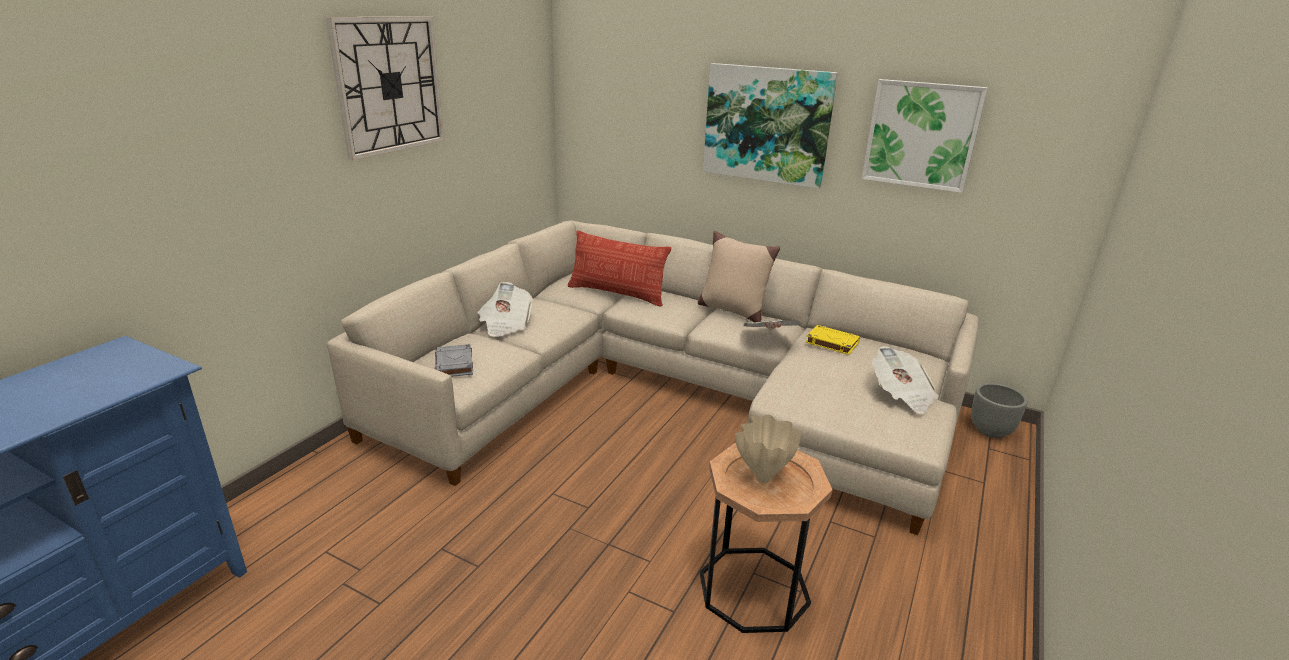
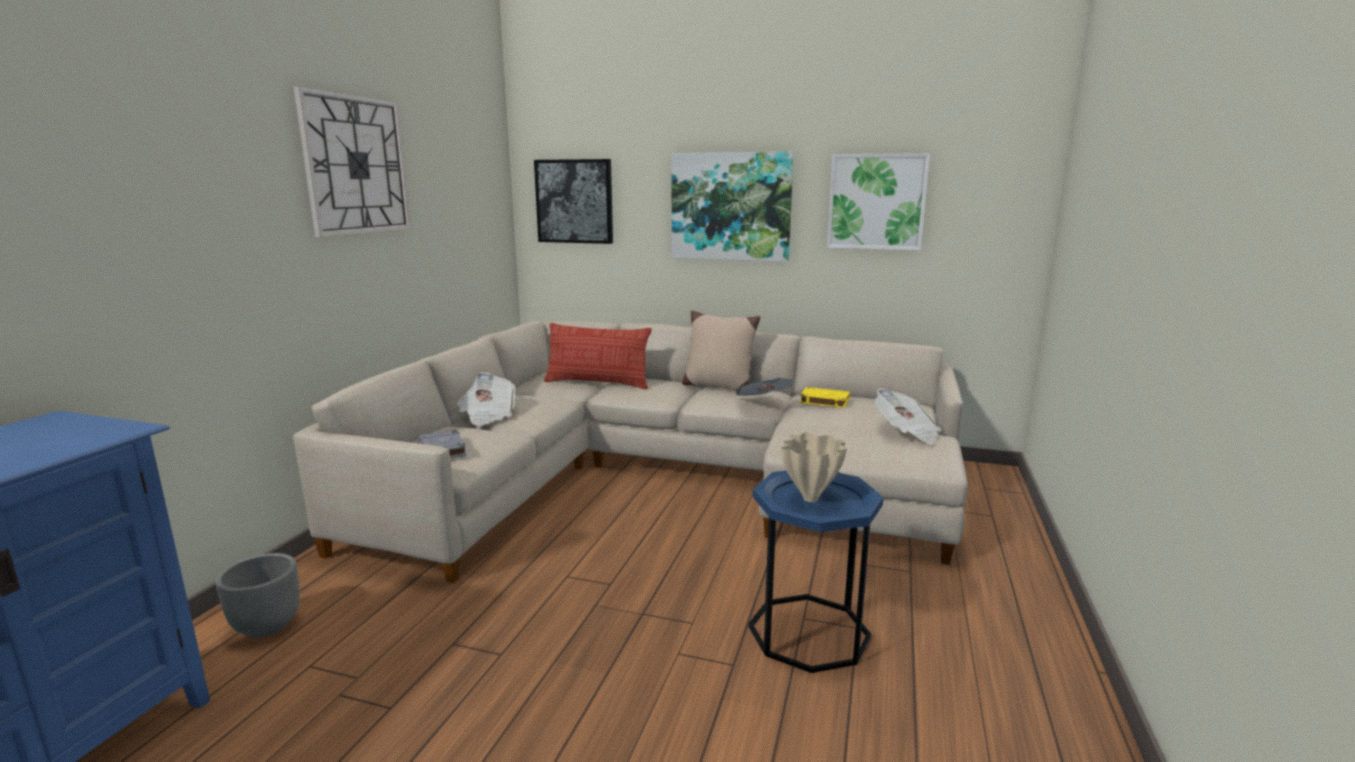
camera: 10 degrees left, 10 degrees down
(613, 104) = (574, 201): none -> picture
(753, 588) = (809, 632): brown side table -> blue side table
(990, 430) = (979, 475): grey planter -> grey planter (266, 625)

